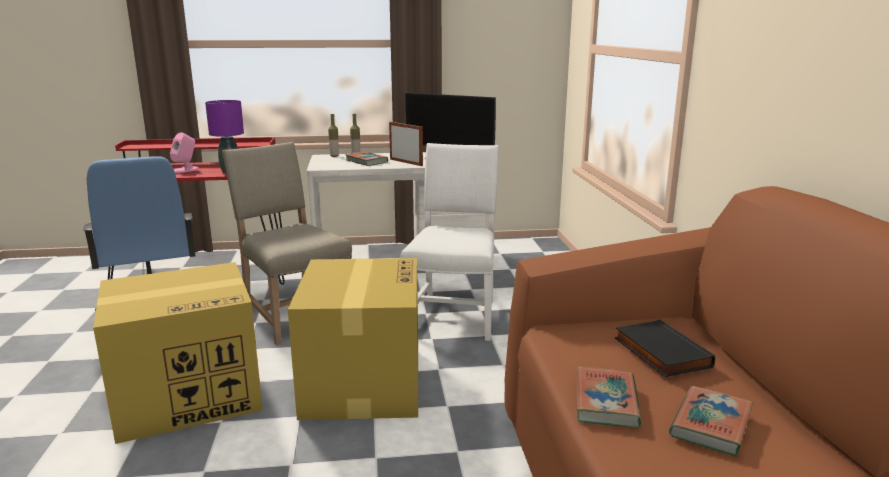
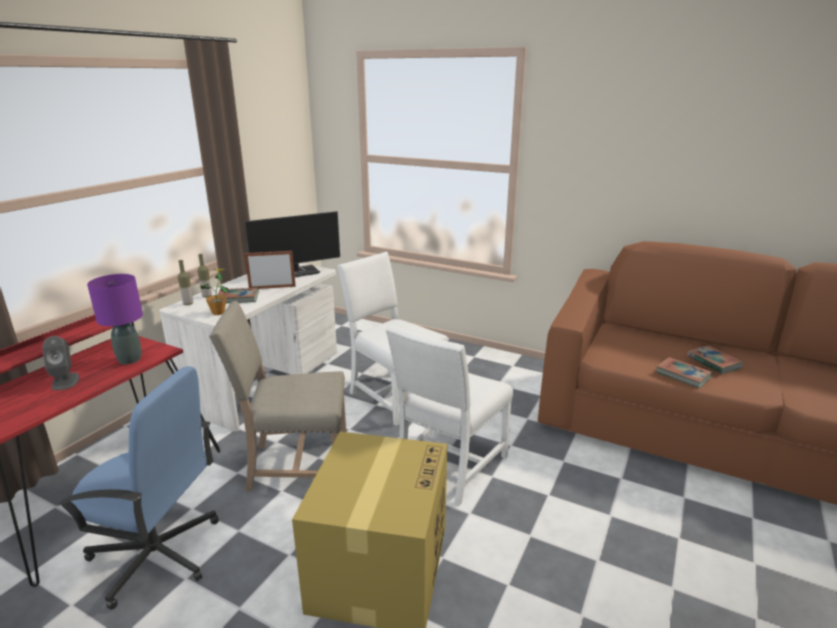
camera: 55 degrees left, 5 degrees up
(186, 170) = (65, 381): pink speaker -> grey speaker
(330, 164) = (218, 312): none -> potted plant
(362, 381) = (448, 467): cardboard box -> white chair
(659, 352) = (640, 344): black book -> none

